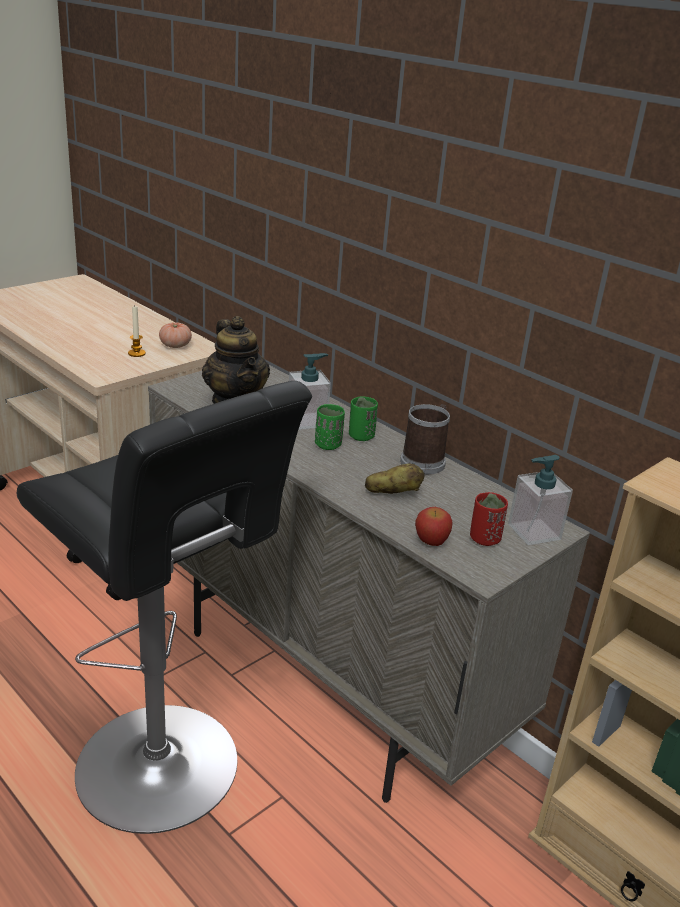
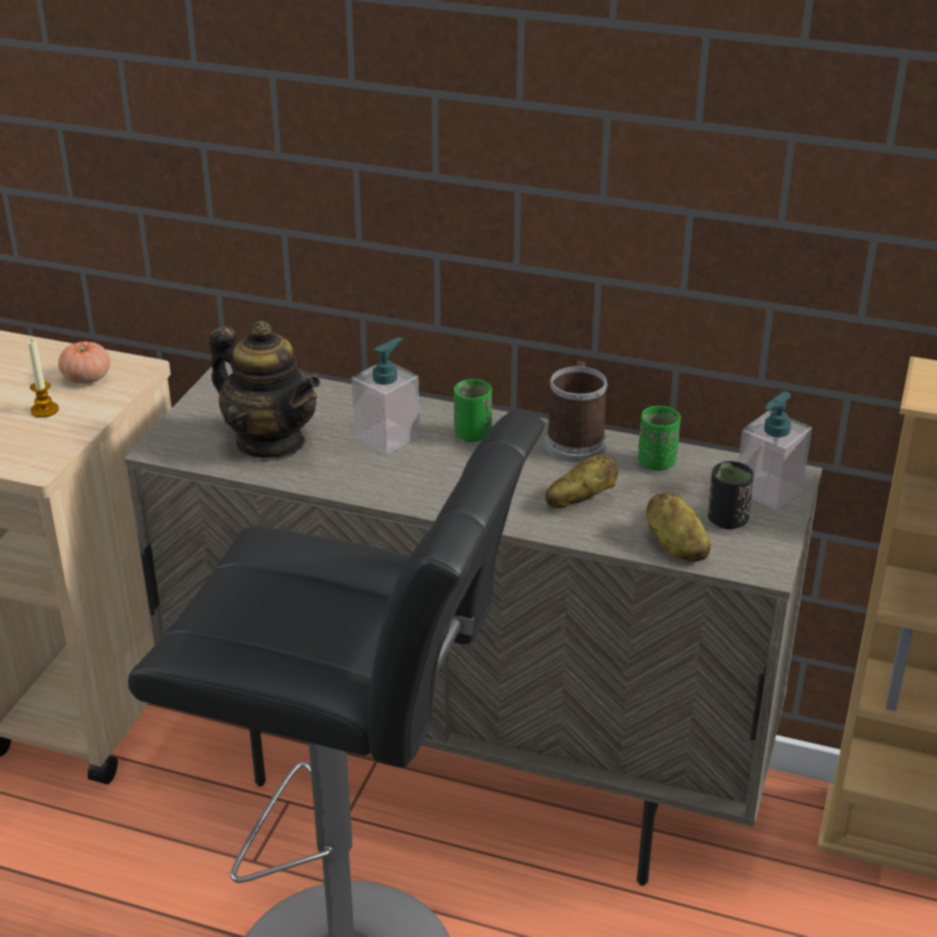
camera: 25 degrees left, 5 degrees up
(328, 445) = (445, 462): green cup -> green cup (656, 462)
(431, 541) = (675, 546): apple -> potato
(484, 539) = (727, 520): red cup -> black cup

